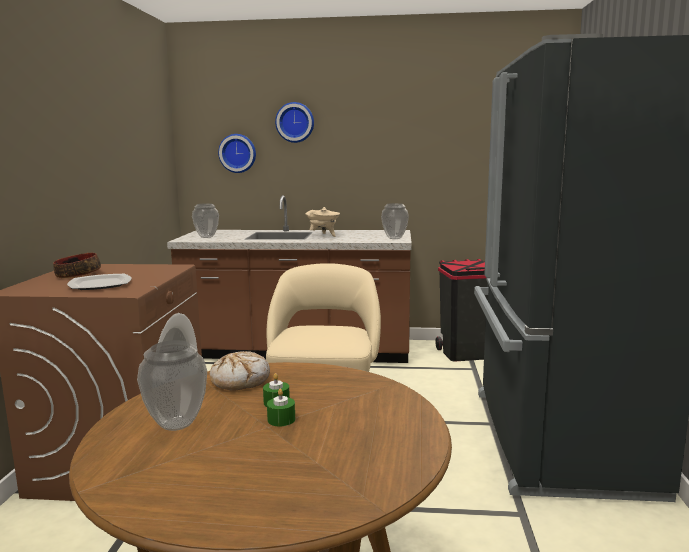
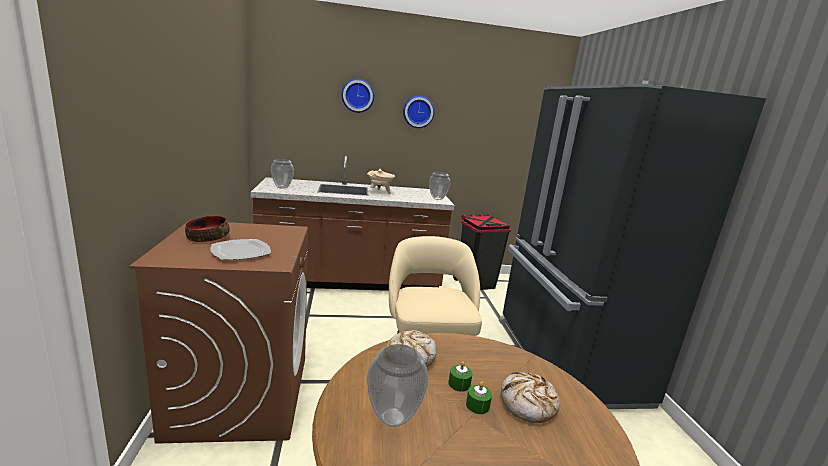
camera: 15 degrees left, 5 degrees up
(238, 153) = (306, 116): wall clock -> wall clock (418, 112)
(344, 421) = (528, 404): none -> bread

